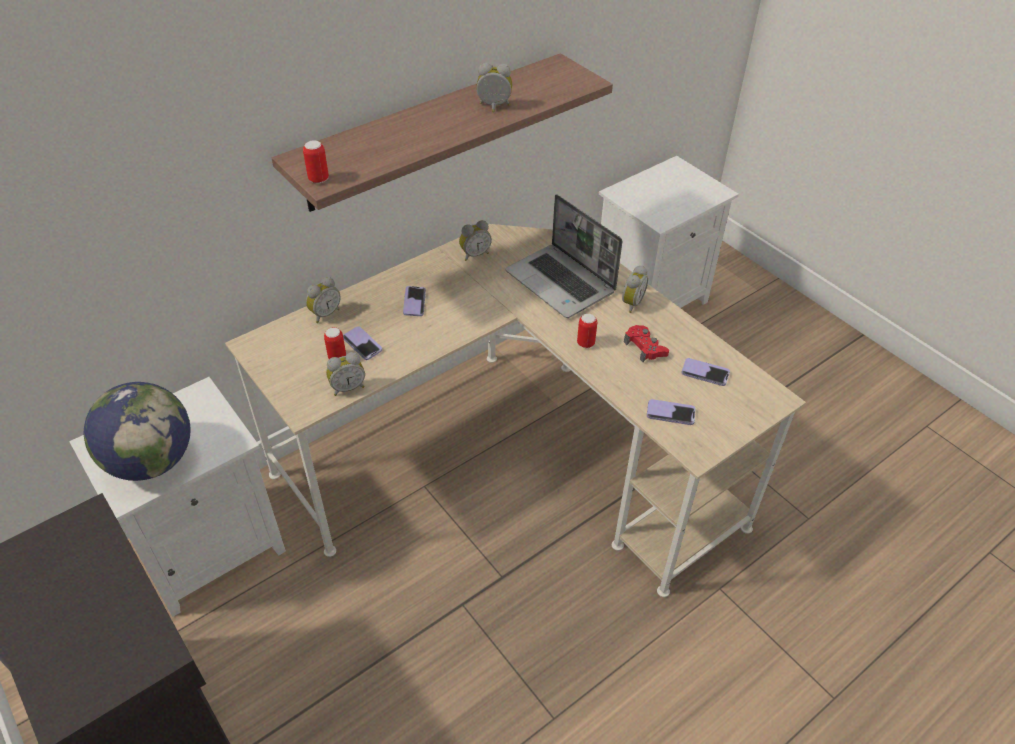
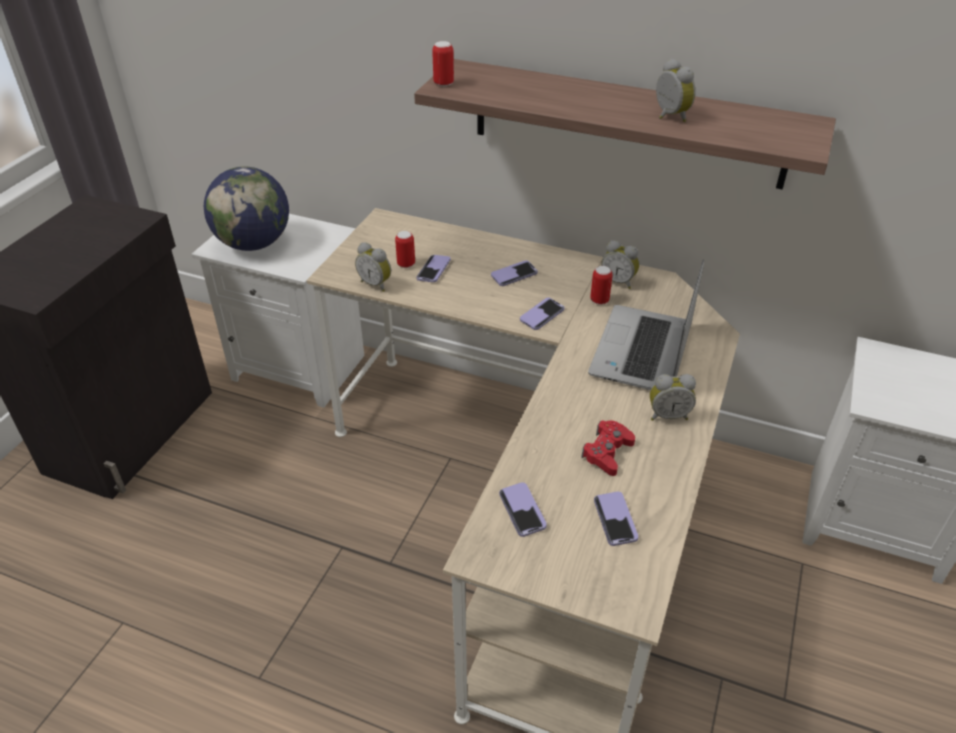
camera: 60 degrees right, 5 degrees down
(324, 314) = (451, 236): alarm clock -> none
(478, 311) = (542, 315): none -> phone
(585, 343) = (568, 404): can -> can (599, 300)

